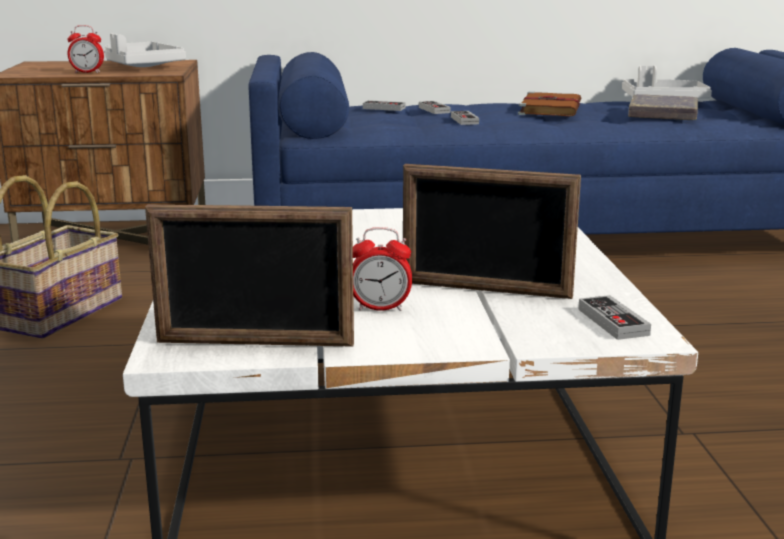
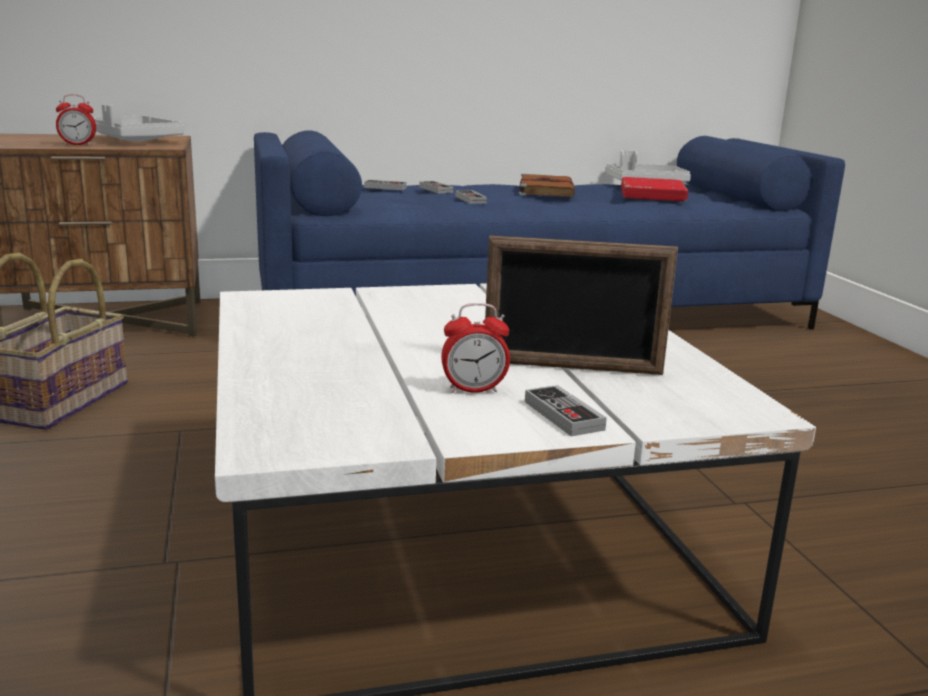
camera: 10 degrees left, 0 degrees up
(255, 343) = (355, 434): picture frame -> none
(613, 322) = (716, 398): game controller -> game controller (563, 415)
(663, 114) = (652, 195): grey book -> red book

